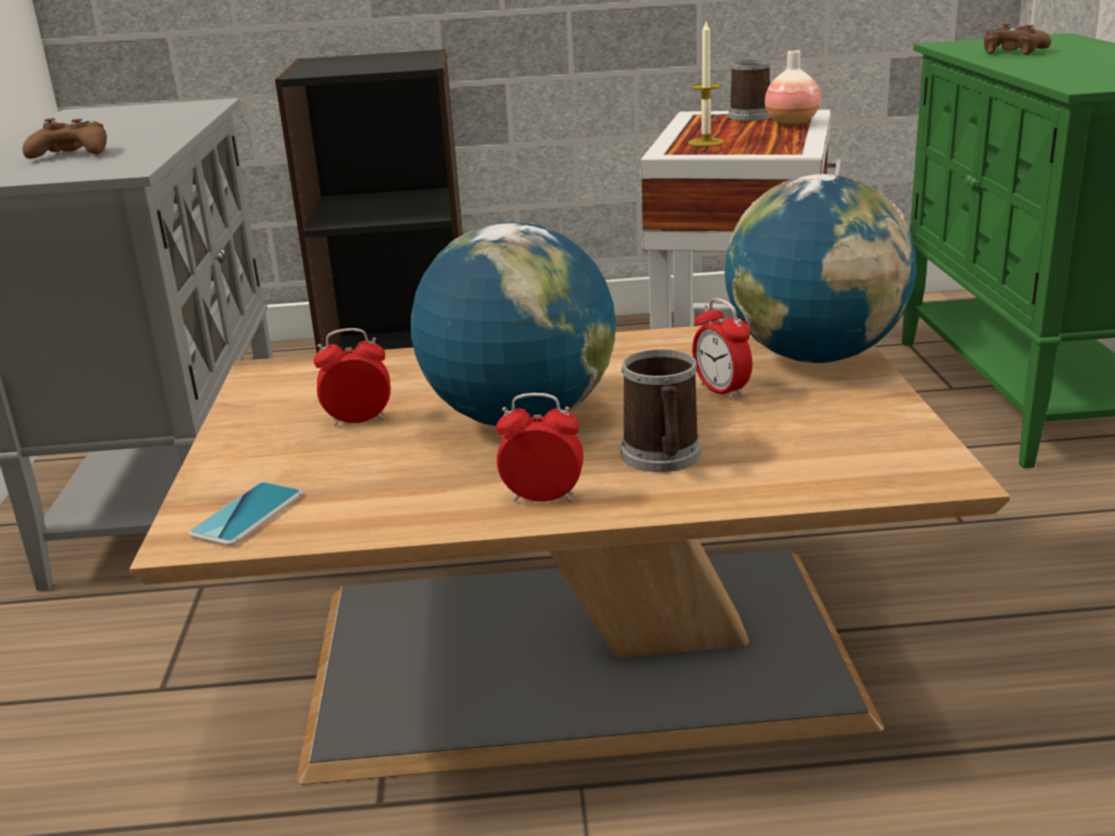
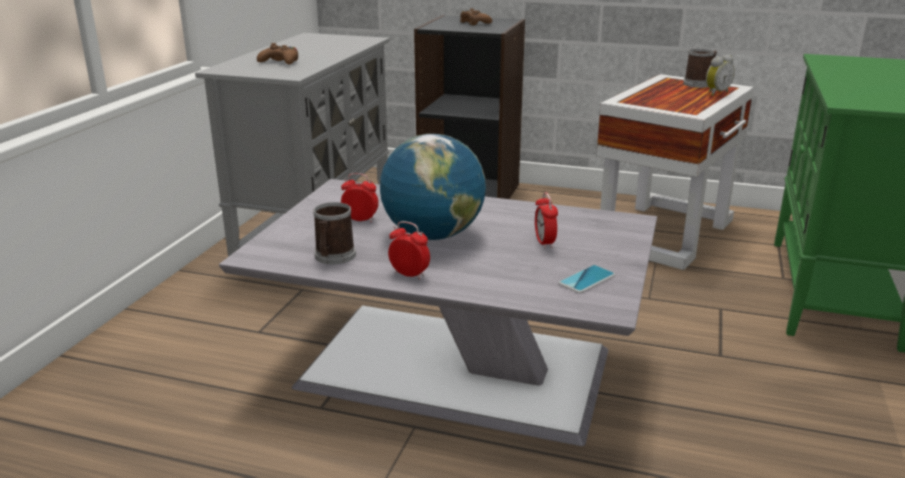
camera: 20 degrees right, 0 degrees up
(247, 515) = (280, 252): phone -> phone (587, 280)
(567, 656) = (449, 367): brown coffee table -> grey coffee table
(662, 458) = (482, 269): mug -> mug (333, 257)
(706, 142) = (649, 98): candle -> none
(791, 123) = (716, 93): vase -> alarm clock
(814, 357) = (612, 235): globe -> none
(1012, 52) = (852, 70): brown game controller -> brown game controller (474, 23)

